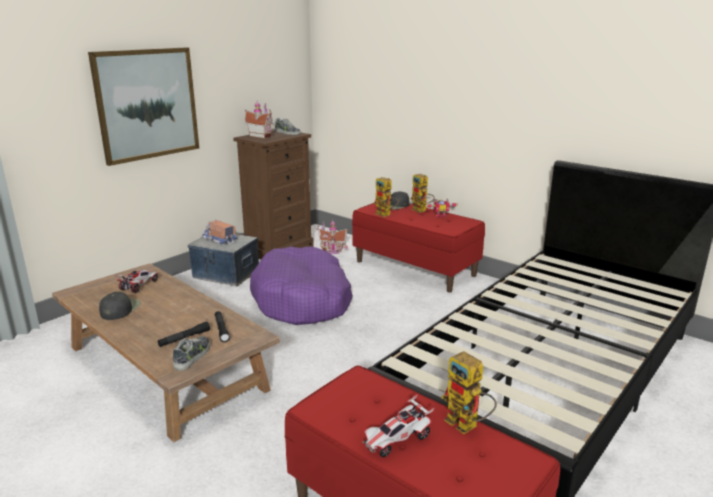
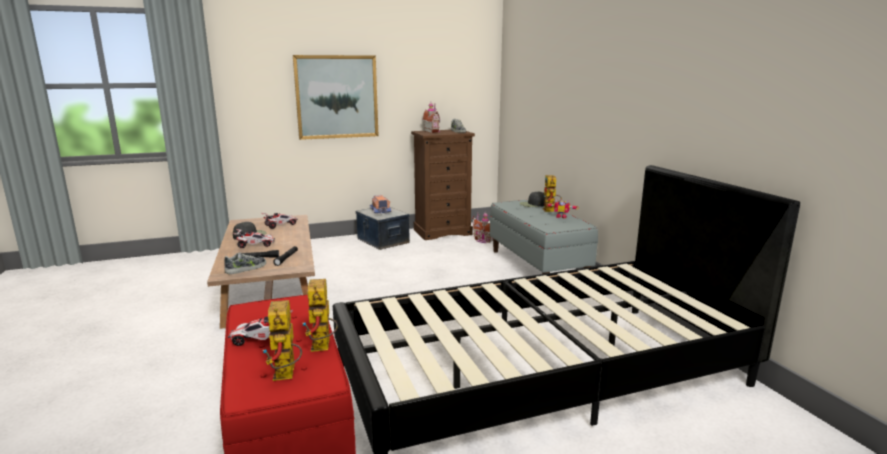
camera: 30 degrees right, 5 degrees down
(151, 321) = (255, 245): none -> toy car
(303, 300) = (414, 268): purple dog bed -> none
(386, 215) = (513, 209): toy robot -> toy robot (286, 376)
(415, 268) = (537, 265): red bench -> grey bench

